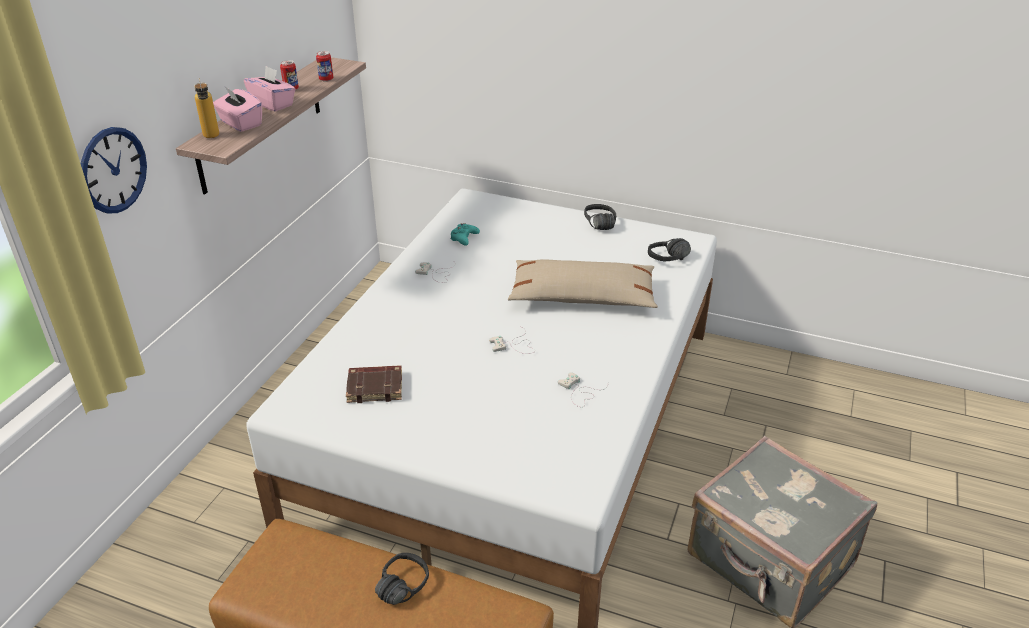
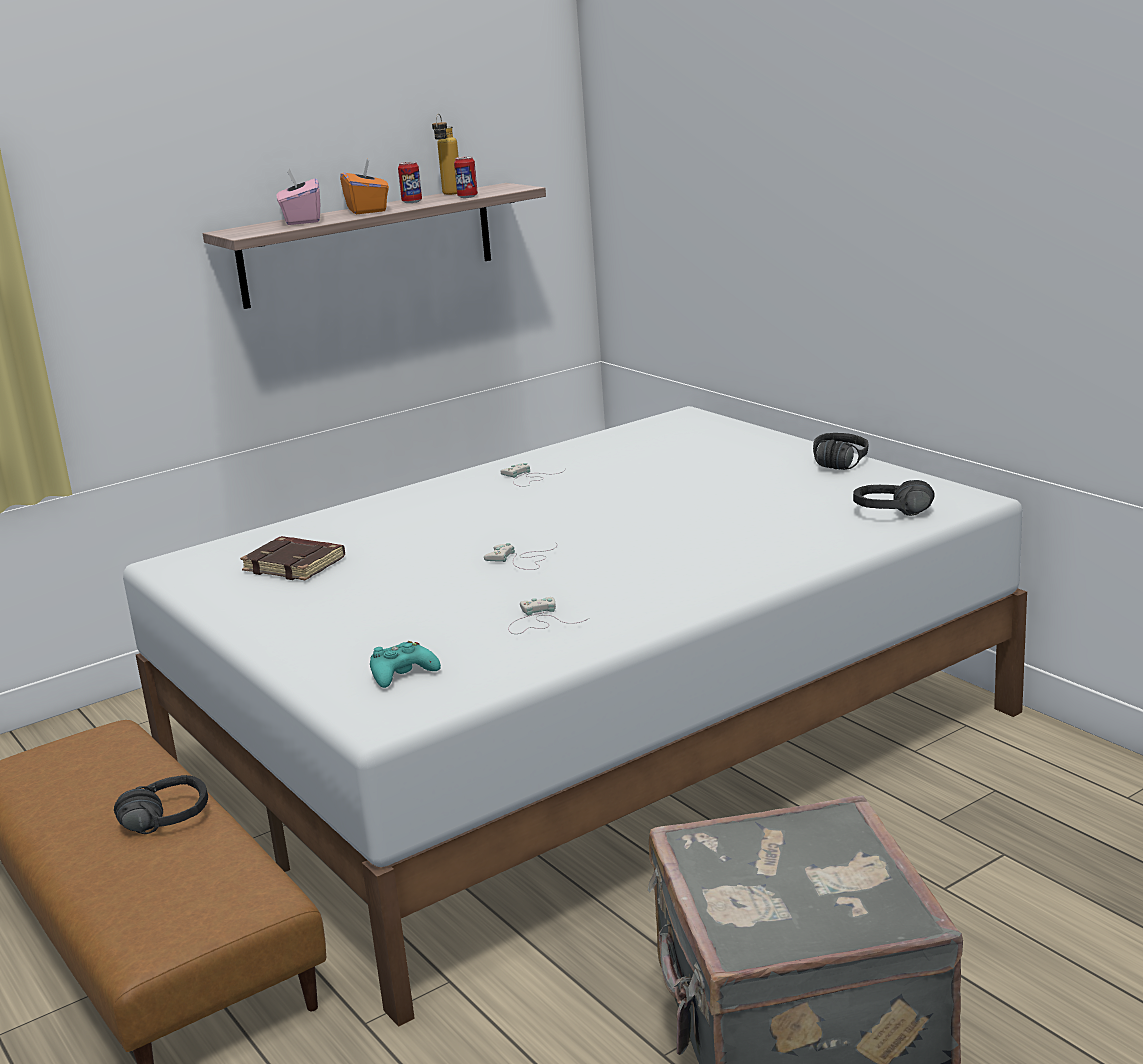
camera: 35 degrees right, 15 degrees down
(113, 170) = (92, 230): wall clock -> none
(212, 138) = (250, 228): bottle -> bottle (449, 194)
(273, 104) = (367, 210): pink tissue box -> orange tissue box
(464, 238) = (616, 451): turquoise game controller -> turquoise game controller (402, 674)
(582, 296) = (693, 530): beige pillow -> none

